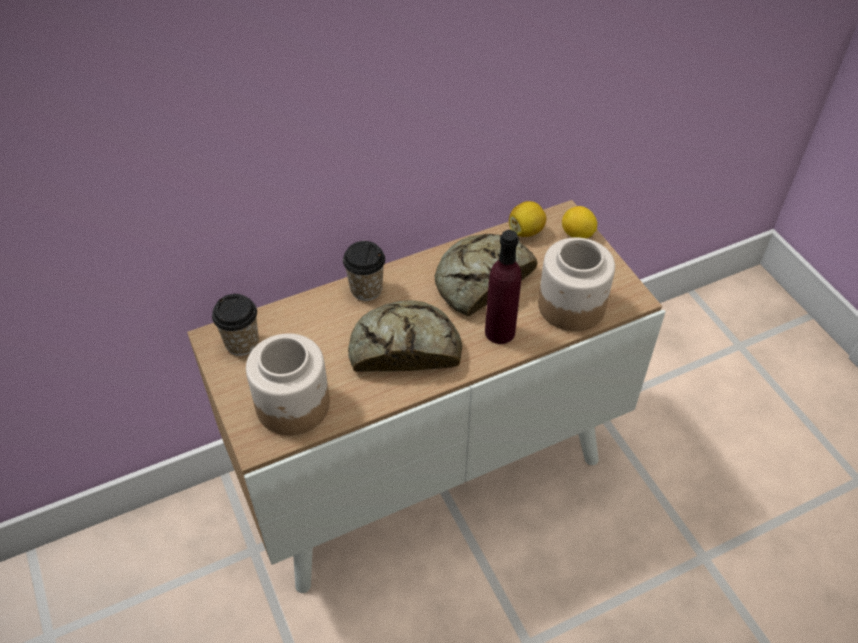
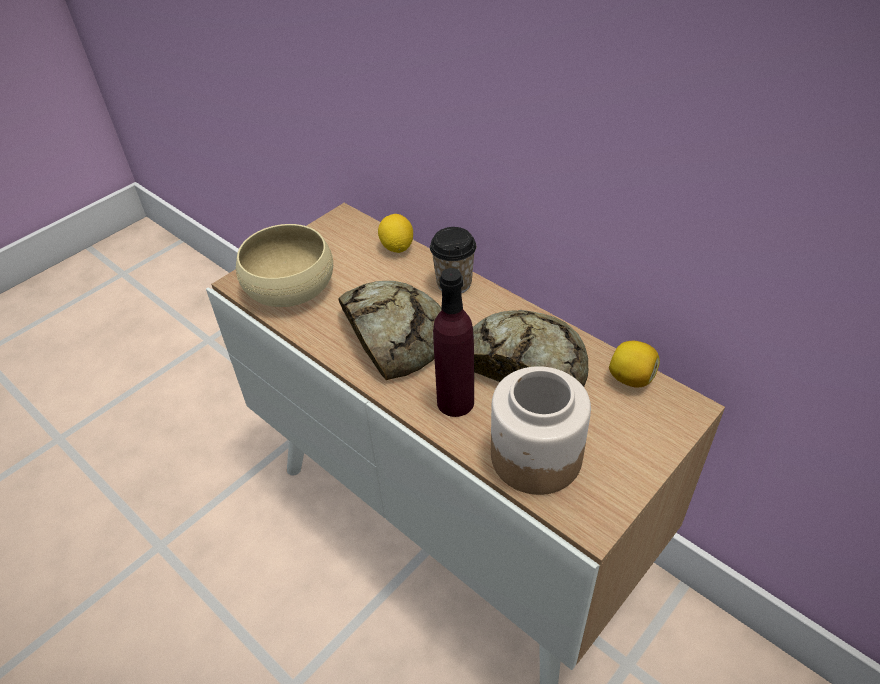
camera: 70 degrees right, 5 degrees down
(242, 343) = (346, 234): cup -> none
(293, 405) = (290, 287): jar -> beige bowl
(577, 234) = (664, 429): lemon -> lemon (397, 247)

